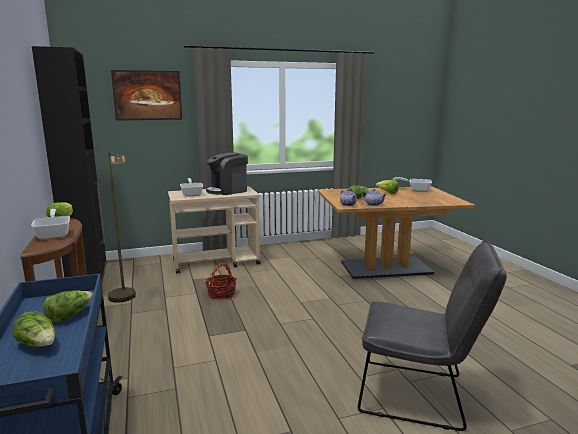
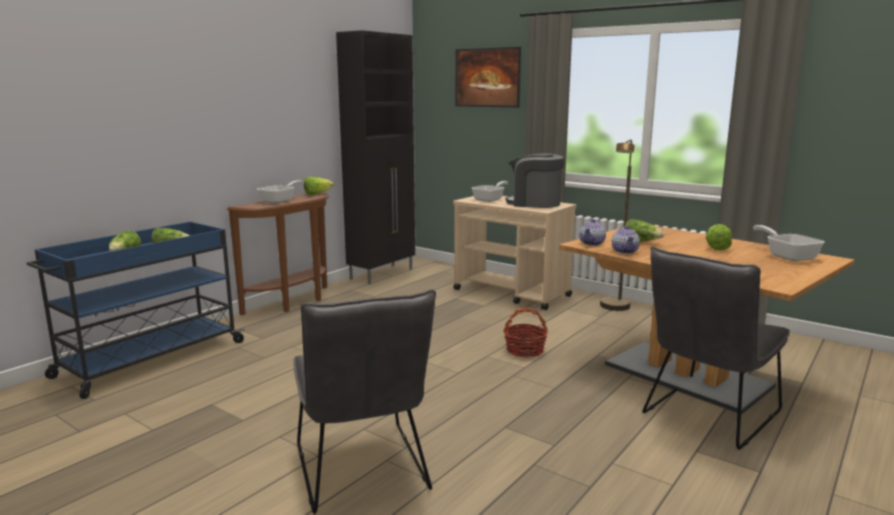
camera: 55 degrees right, 0 degrees up
(124, 299) = (377, 292): brown floor lamp -> brown floor lamp (614, 308)
(221, 294) = (444, 318): basket -> basket (525, 350)
(429, 281) = (706, 415): none -> grey chair

